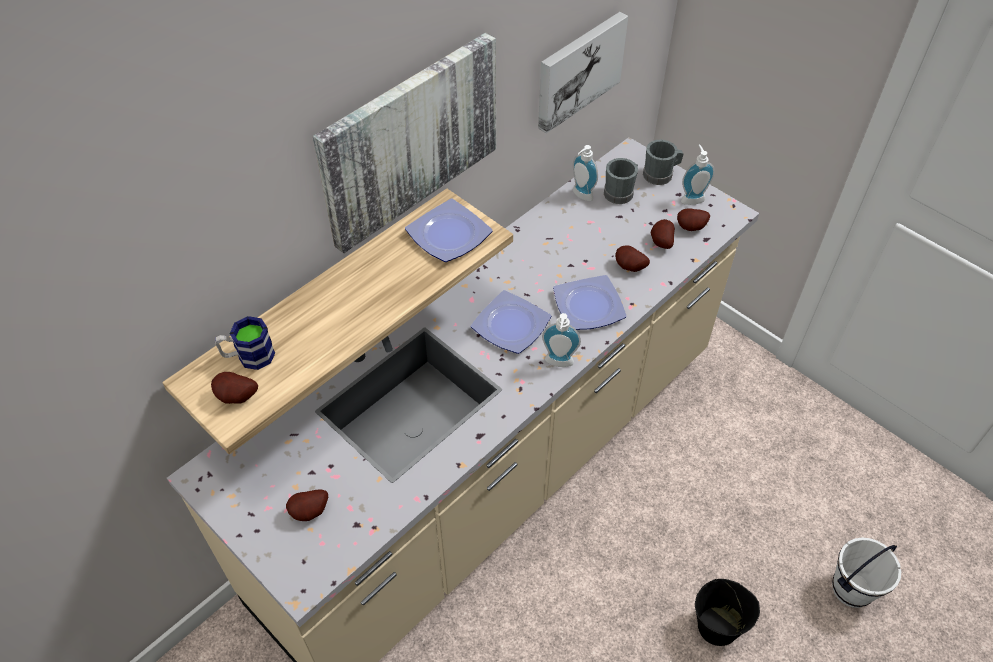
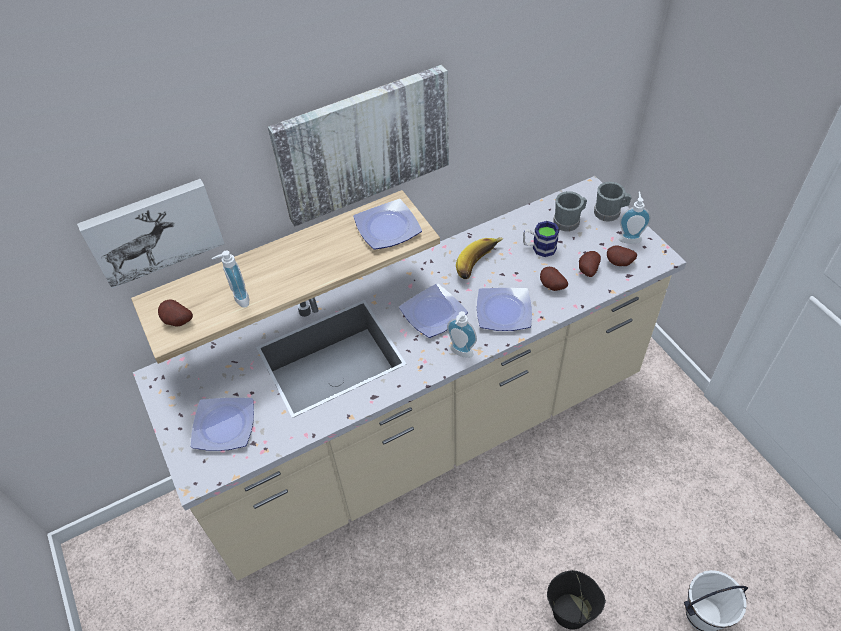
camera: 20 degrees right, 0 degrees up
(248, 356) = (198, 292): mug -> mug (539, 248)
(310, 513) = (223, 425): potato -> plate
(542, 260) = (480, 265): none -> banana
(578, 70) = (541, 110): picture -> picture (153, 230)
(580, 196) = (533, 218): soap dispenser -> soap dispenser (238, 299)

